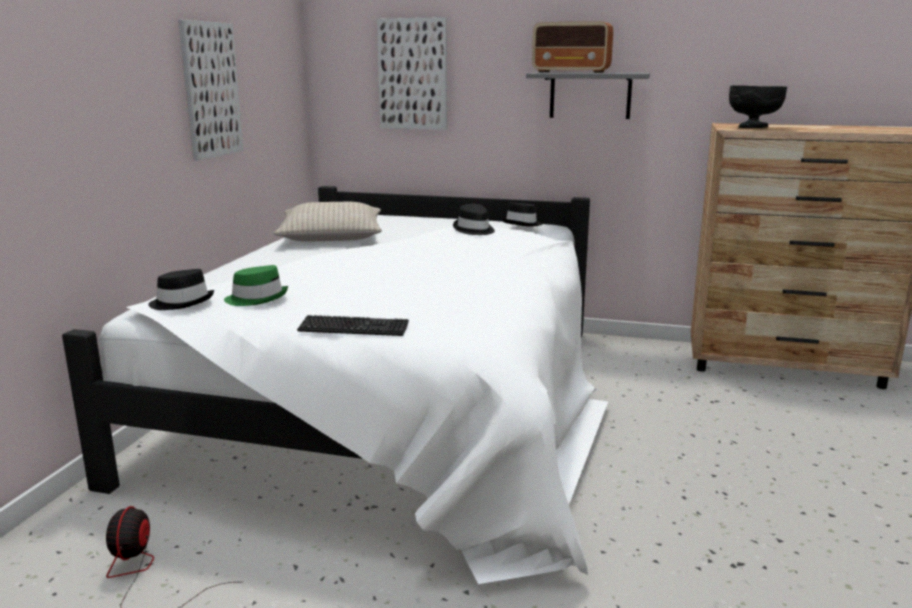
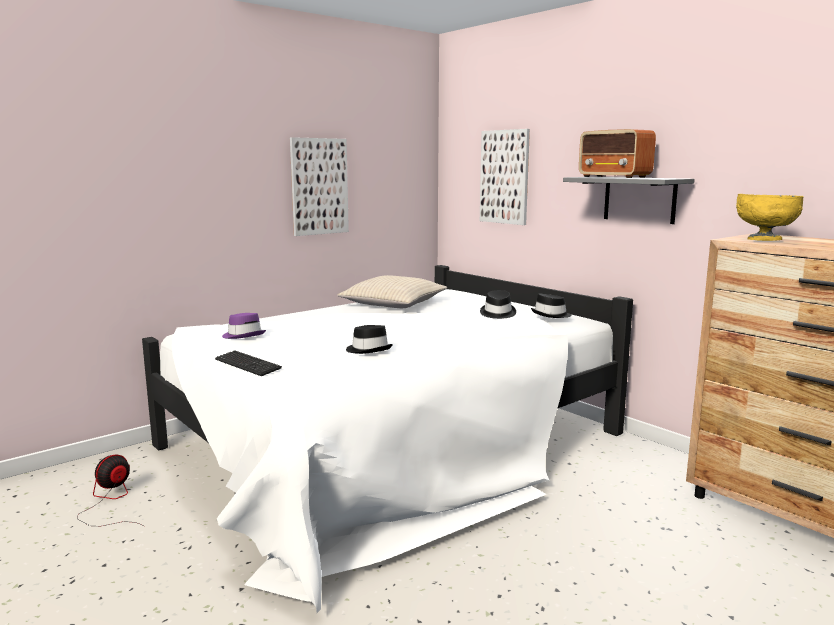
camera: 35 degrees right, 5 degrees down
(182, 302) = (203, 330): black hat -> black hat (369, 349)
(257, 298) = (243, 335): green hat -> purple hat
(753, 128) = (765, 240): black bowl -> yellow bowl

